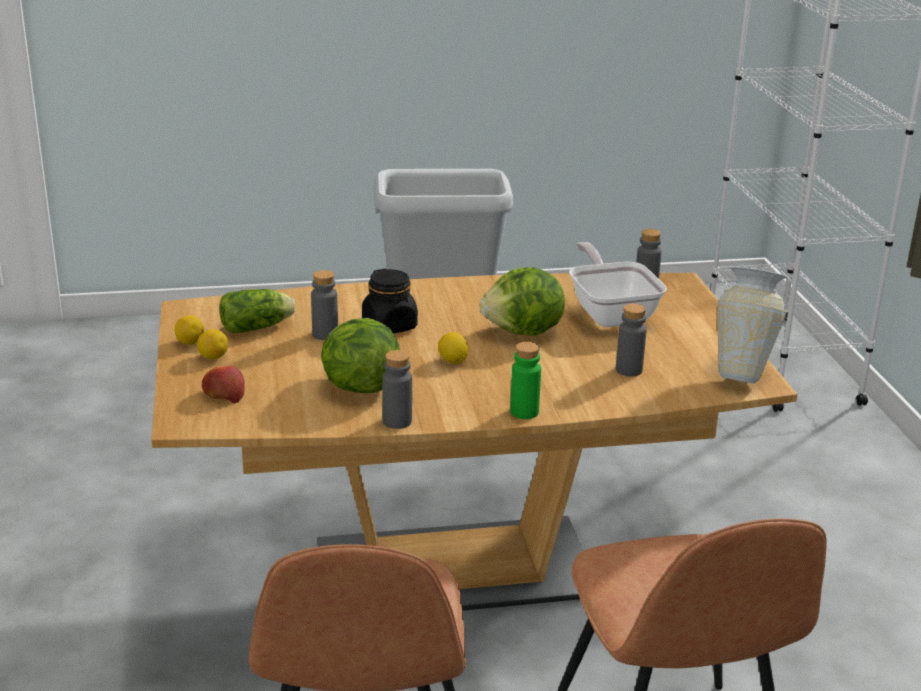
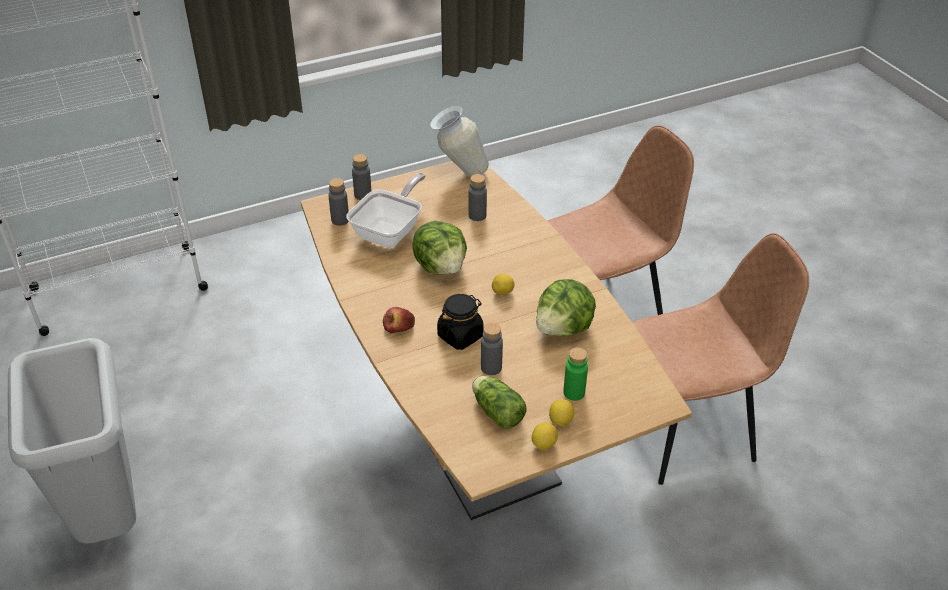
camera: 105 degrees left, 15 degrees up
(223, 394) = (612, 395): apple -> apple (399, 327)
(397, 421) = (599, 301): grey bottle -> grey bottle (363, 195)
(524, 412) = (556, 250): green bottle -> green bottle (574, 392)
(611, 313) = (391, 231): frying pan -> frying pan turned 150 degrees clockwise

